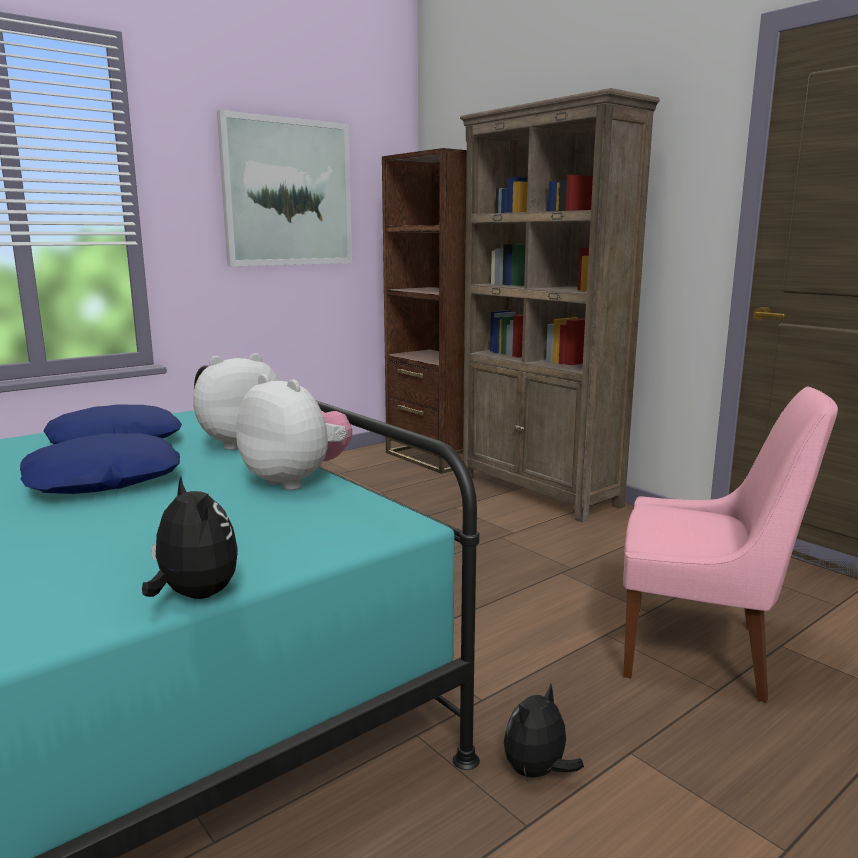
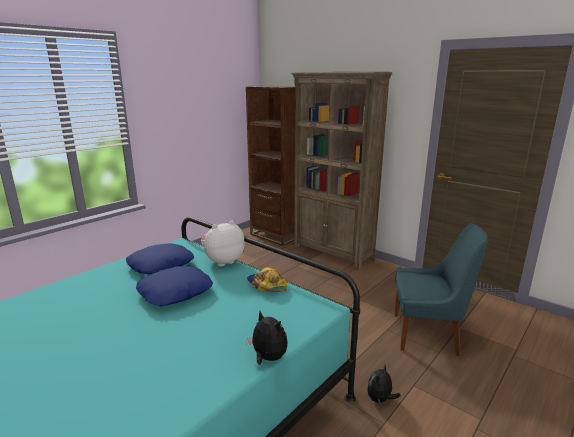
camera: 10 degrees left, 5 degrees up
(288, 193) = (199, 107): picture -> none
(296, 481) = (266, 285): plush toy -> cap
(701, 652) = (428, 334): pink chair -> blue chair

